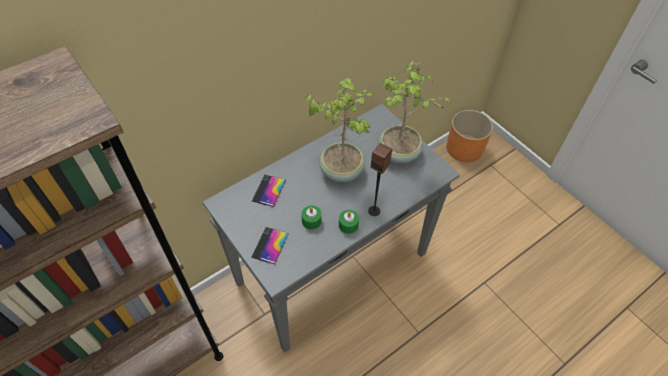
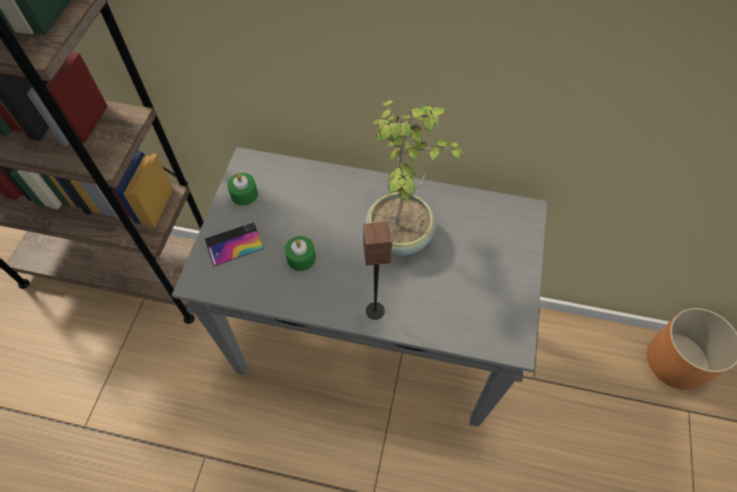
camera: 50 degrees right, 5 degrees up
(269, 190) = (303, 189): phone -> none
(348, 225) = (329, 299): green candle -> green candle (244, 194)
(399, 154) = (489, 276): potted plant -> none

